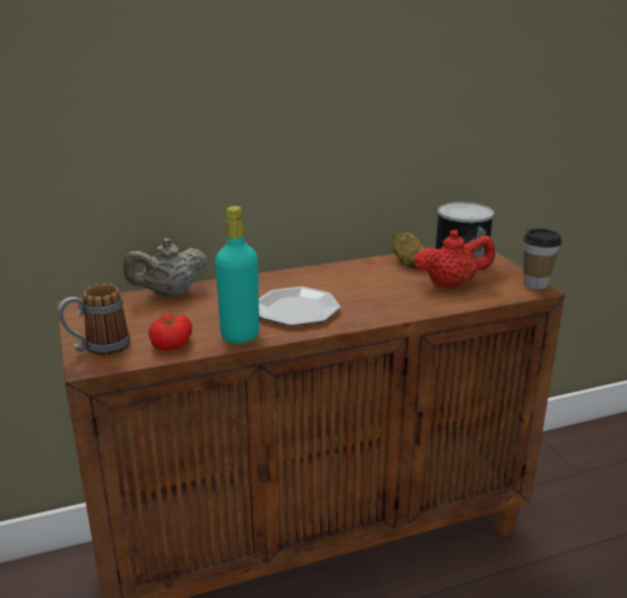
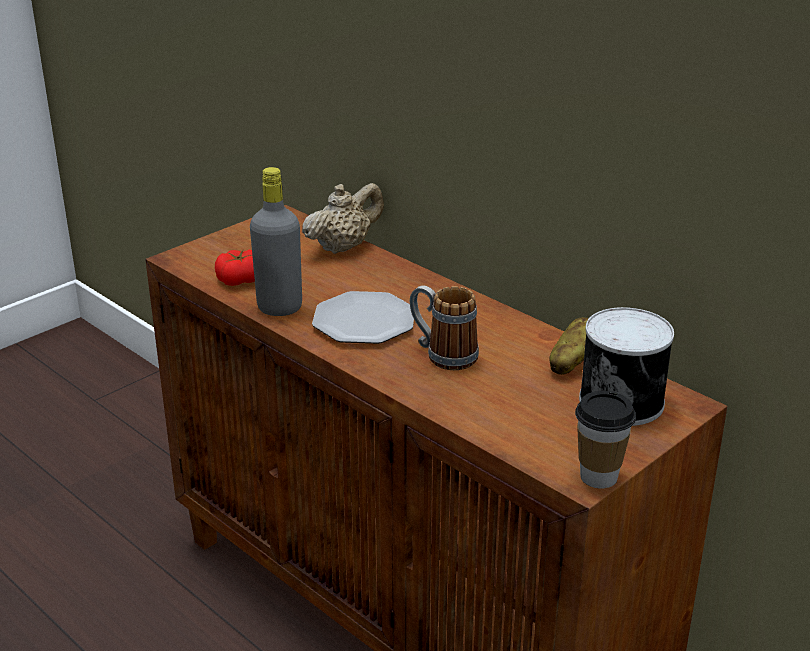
camera: 65 degrees right, 5 degrees up
(98, 348) = (208, 252): mug -> mug (442, 354)
(169, 294) = (343, 247): beige teapot -> beige teapot turned 105 degrees clockwise
(240, 336) = (279, 307): turquoise bottle -> grey bottle
(451, 285) = (530, 407): red teapot -> none

